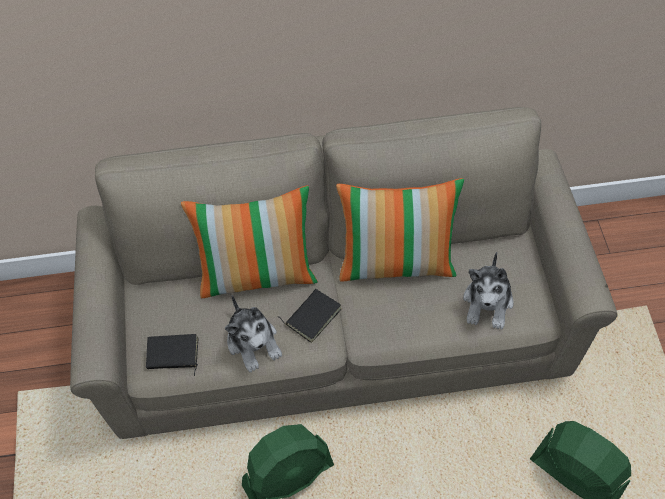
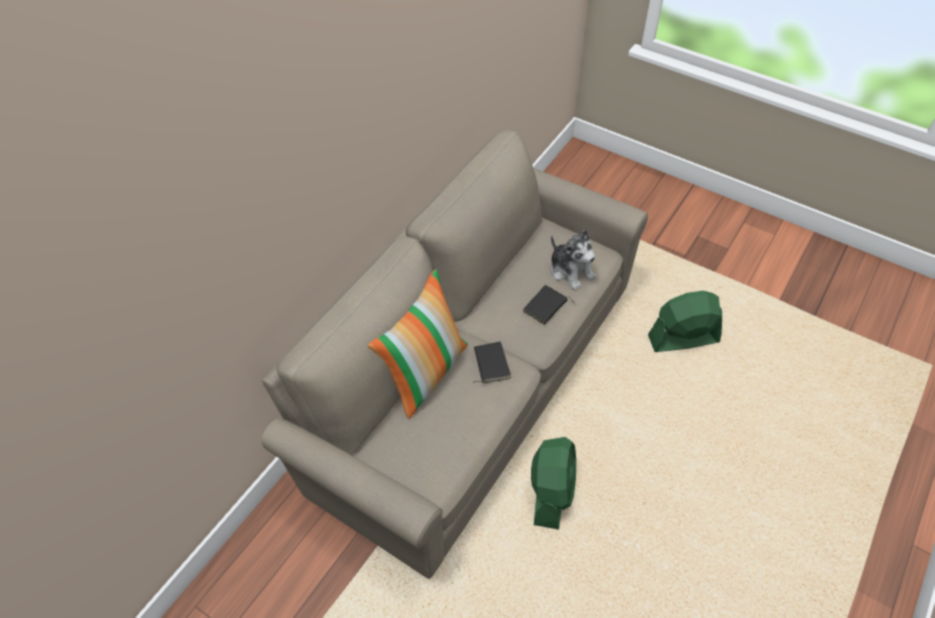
camera: 50 degrees left, 5 degrees down
(172, 355) = (437, 467): black book -> black book (546, 307)
(253, 342) = (476, 411): plush toy -> none
(397, 262) = (496, 293): pillow -> none

